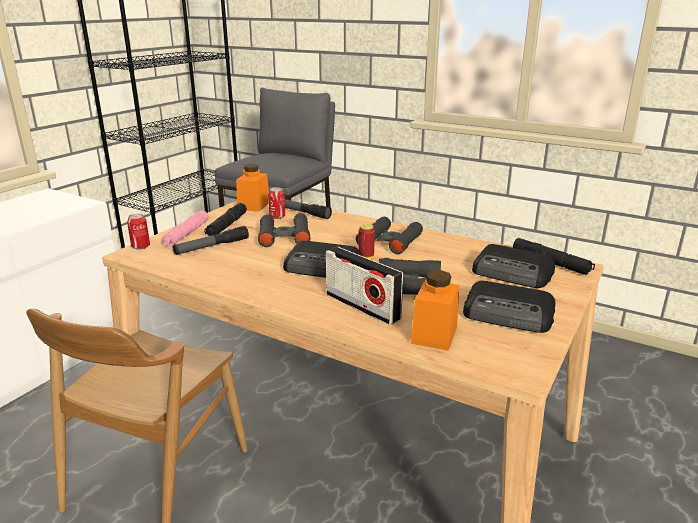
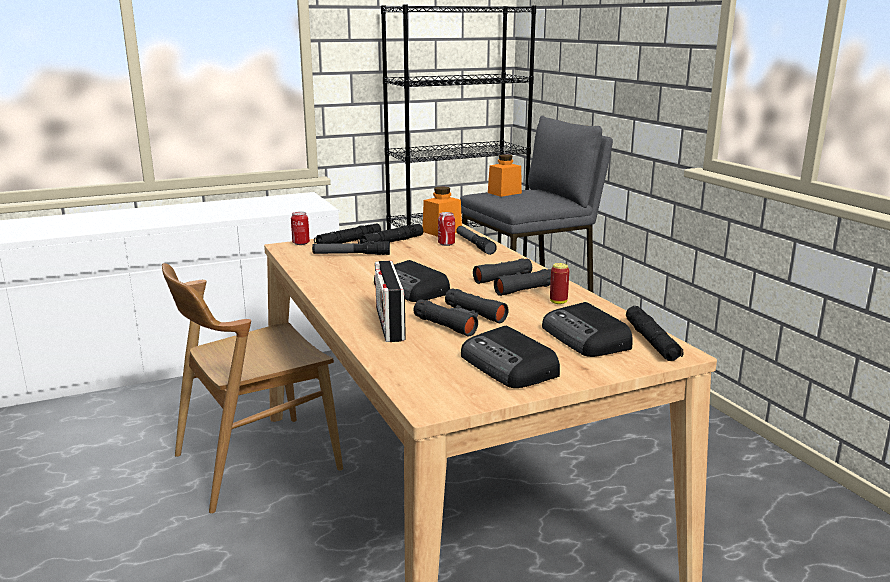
camera: 35 degrees right, 5 degrees down
(186, 234) = (348, 242): pink flashlight -> black flashlight
(284, 236) = (424, 259): black binoculars -> none
(366, 257) = (464, 291): can -> can (558, 302)
(434, 334) = (409, 359): orange jar -> orange jar (504, 193)

